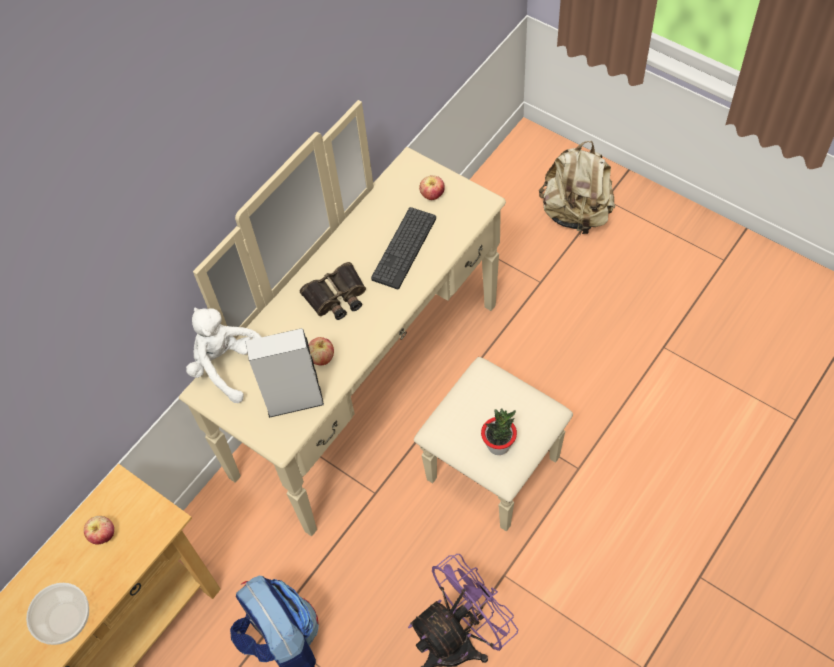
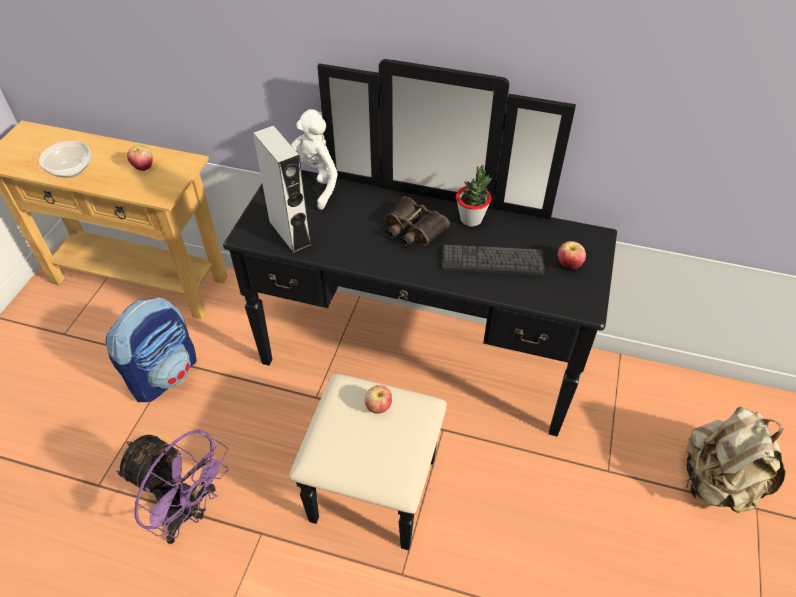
camera: 65 degrees right, 10 degrees down
(322, 358) = (341, 238): apple -> apple (378, 407)
(396, 405) = (409, 386): beige dresser -> black dresser
(498, 445) = (342, 443): potted plant -> potted plant (471, 219)

